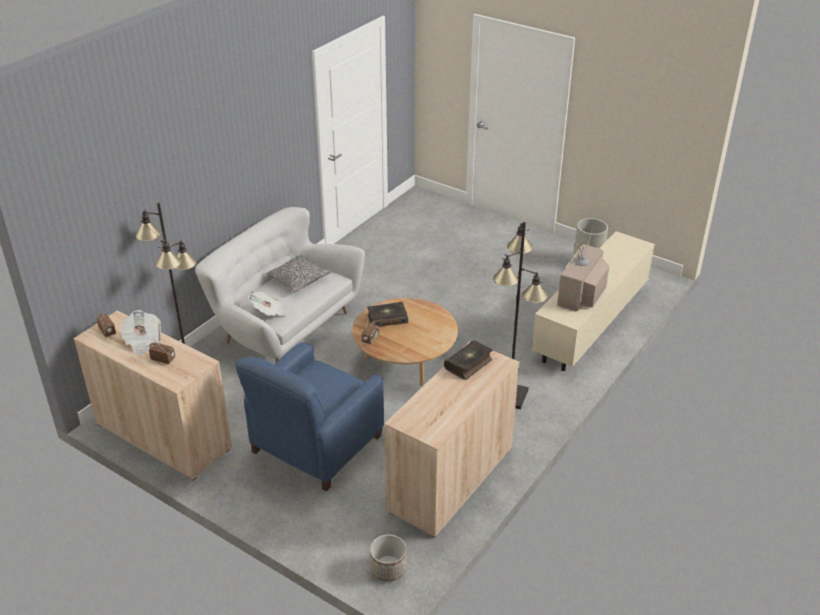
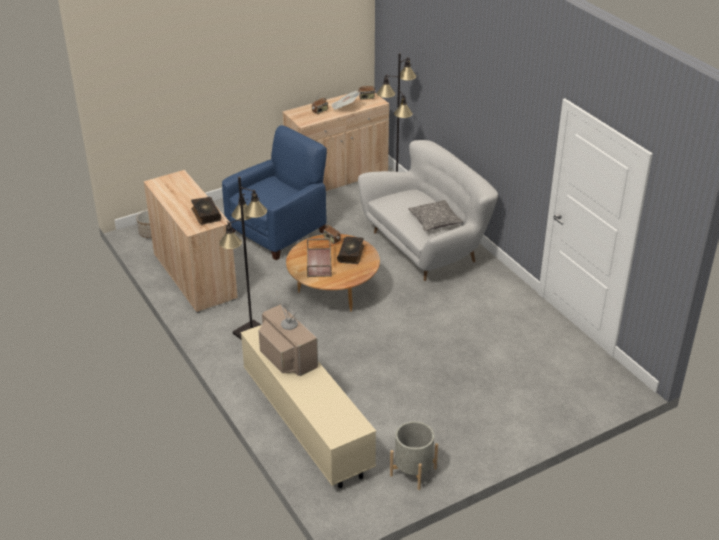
camera: 115 degrees right, 0 degrees up
(269, 312) = (397, 199): newspaper -> none
(316, 445) = (278, 231): blue armchair -> blue armchair turned 75 degrees clockwise
(417, 334) = (319, 263): none -> brown tray

